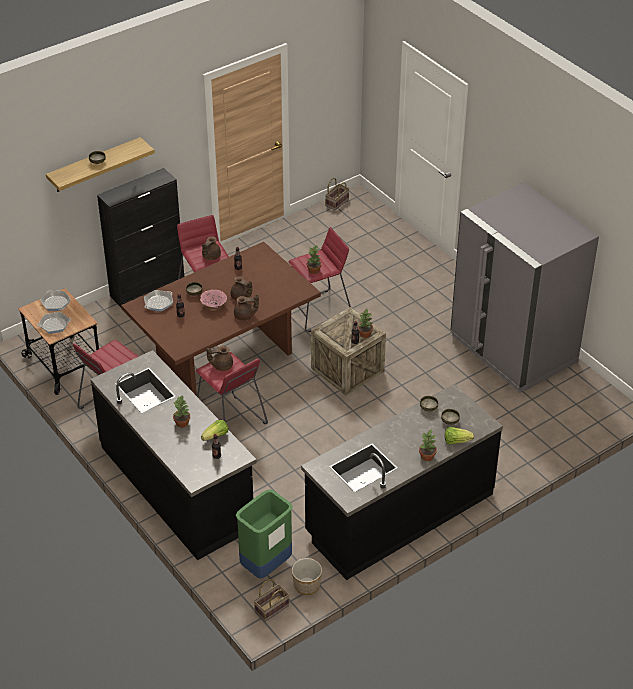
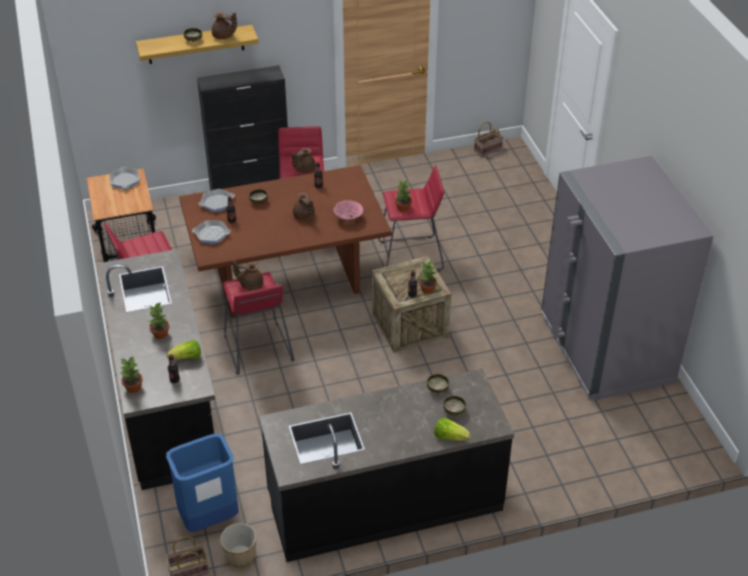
camera: 20 degrees right, 0 degrees up
(54, 325) = (110, 202): frying pan -> frying pan (211, 234)
(213, 306) = (271, 219): pink bowl -> pink bowl (348, 218)
(245, 316) = (297, 237): brown teapot -> brown teapot (224, 36)
(266, 565) = (209, 518): green trash can -> blue trash can
(427, 456) = (405, 445): potted plant -> potted plant (133, 387)

